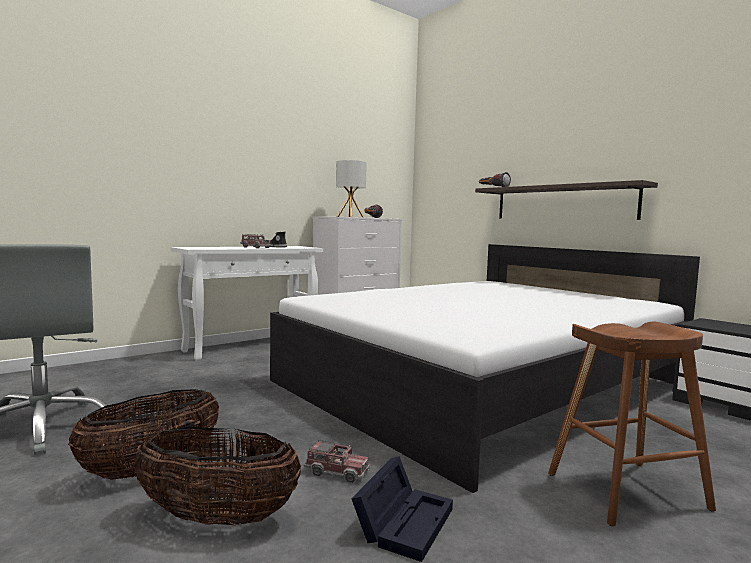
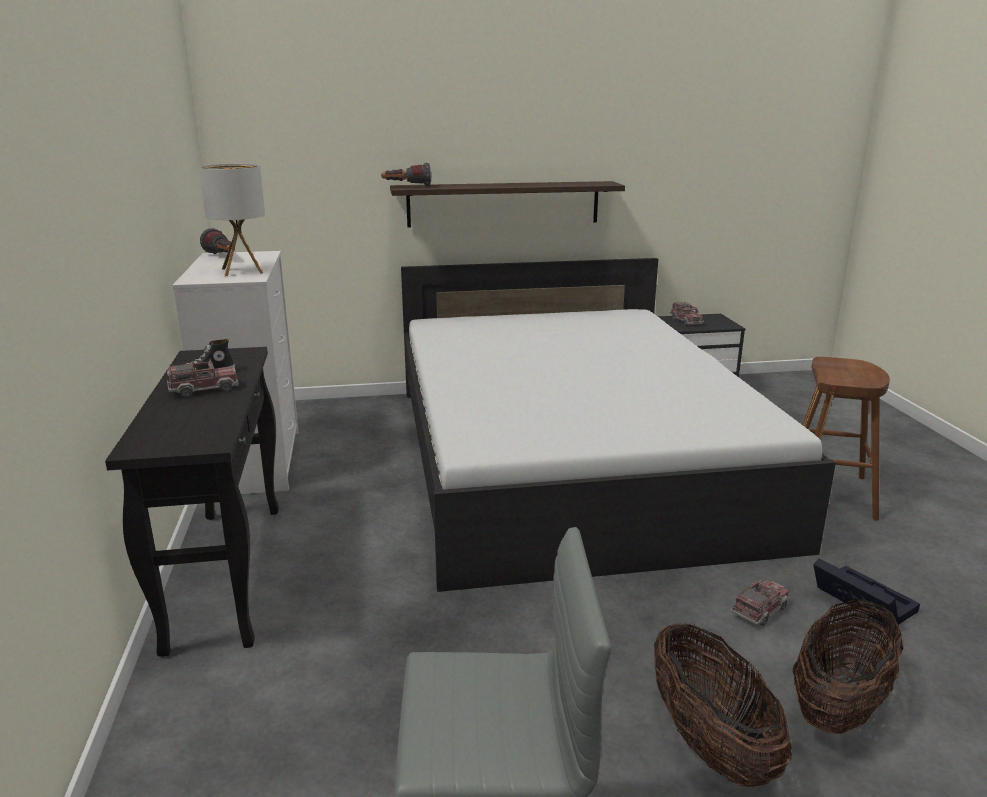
camera: 60 degrees left, 15 degrees up
(252, 347) = (226, 572): white console table -> black console table
(716, 323) = (686, 321): none -> toy truck

